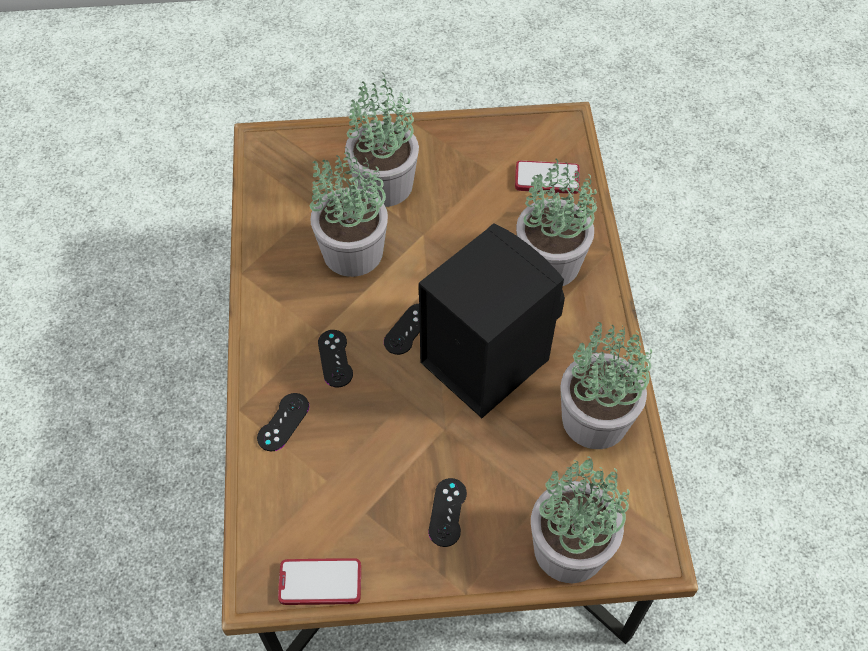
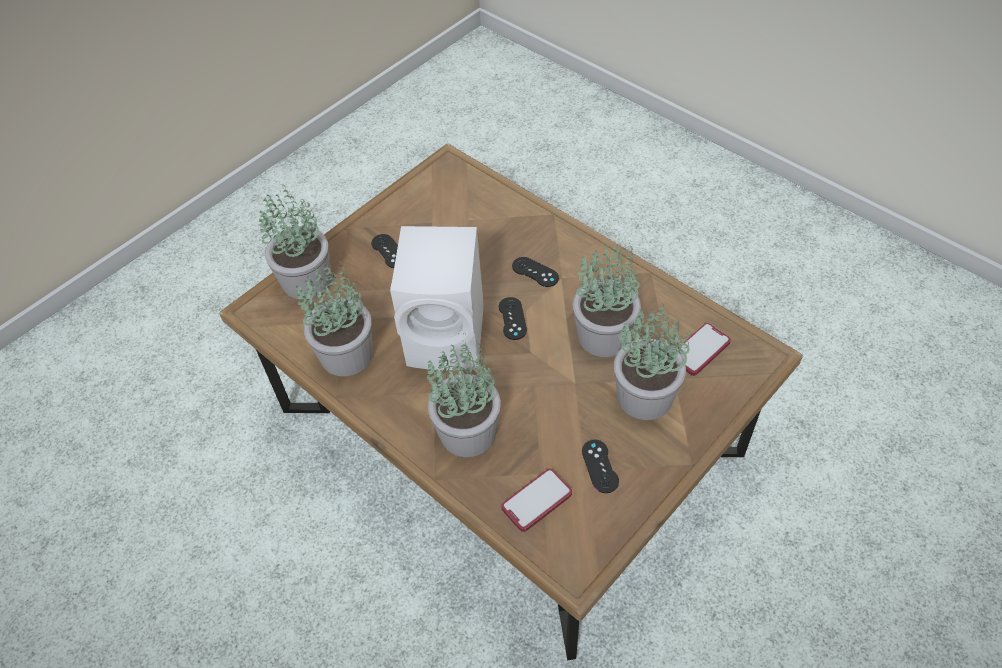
camera: 140 degrees right, 5 degrees down
(283, 422) = (523, 225): black game controller -> black game controller (600, 466)
(320, 582) = (421, 183): phone -> phone (700, 350)
(482, 358) = (449, 337): black speaker -> white speaker

